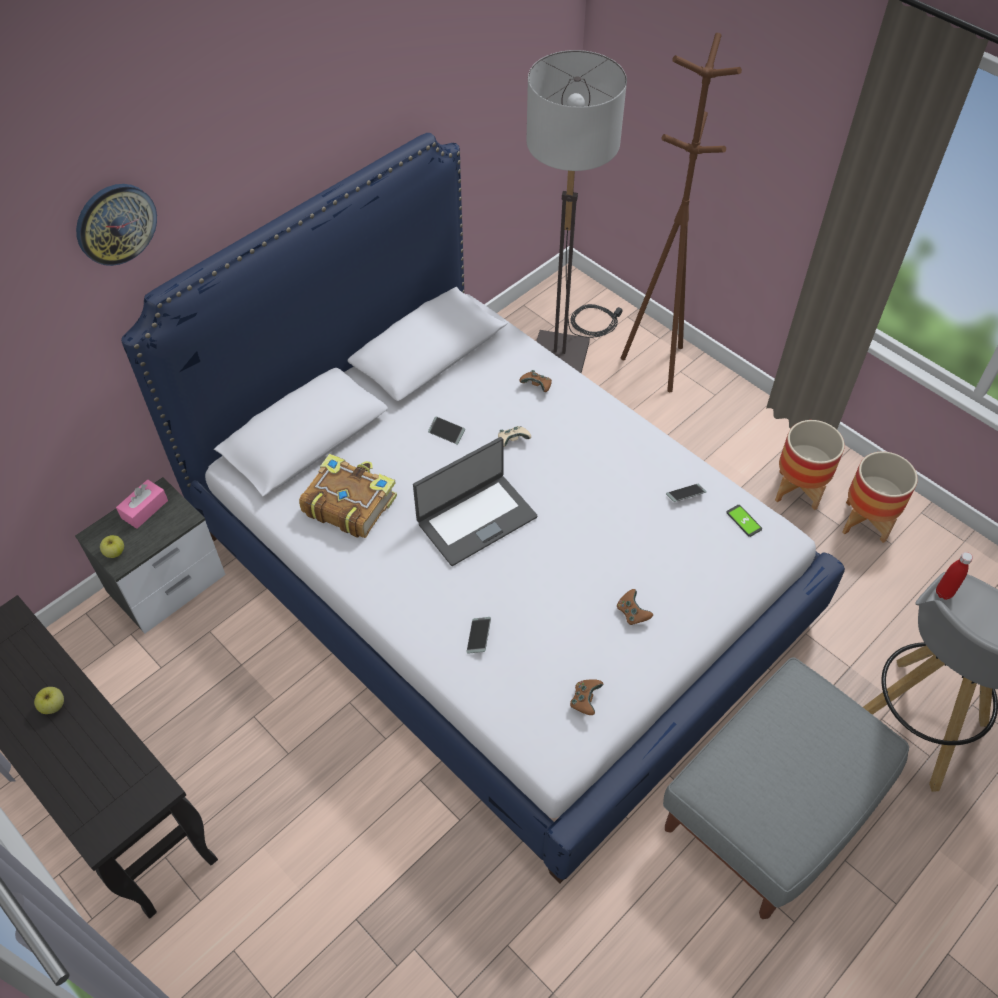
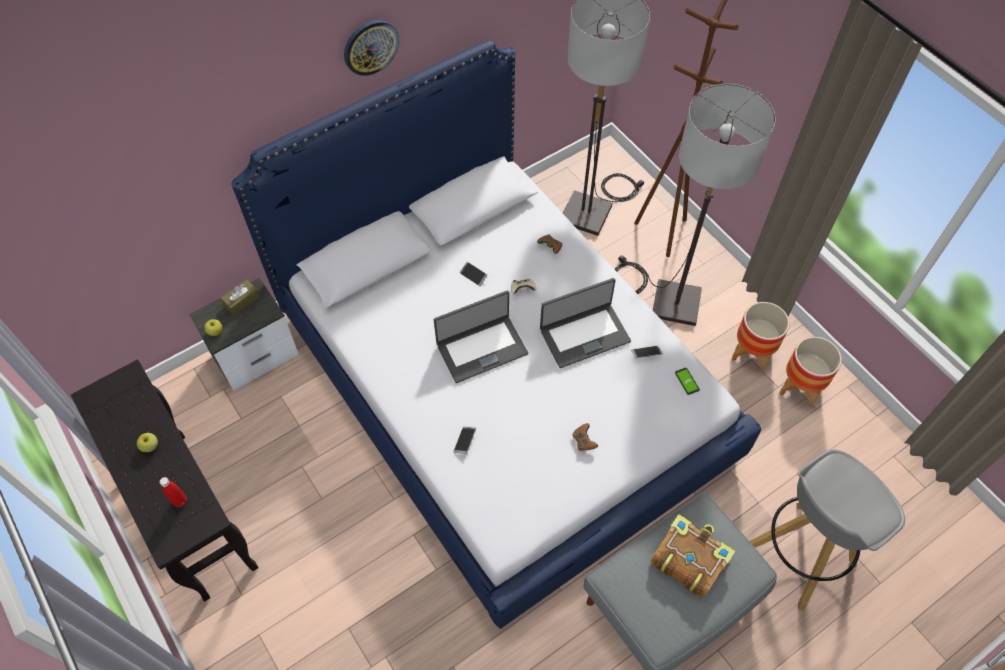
camera: 10 degrees right, 5 degrees up
(115, 223) = (233, 100): wall clock -> wall clock (370, 47)
(144, 509) = (242, 301): pink tissue box -> brown tissue box
(349, 503) = (389, 322): book -> book (689, 558)
(585, 700) = (533, 503): brown game controller -> none
(603, 484) = (584, 335): none -> laptop
(674, 439) = (662, 296): none -> floor lamp
(943, 593) = (824, 466): red bottle -> red bottle (180, 501)

